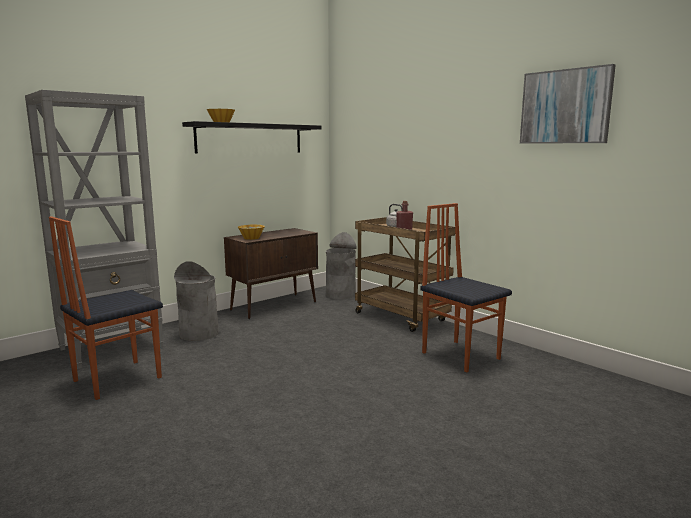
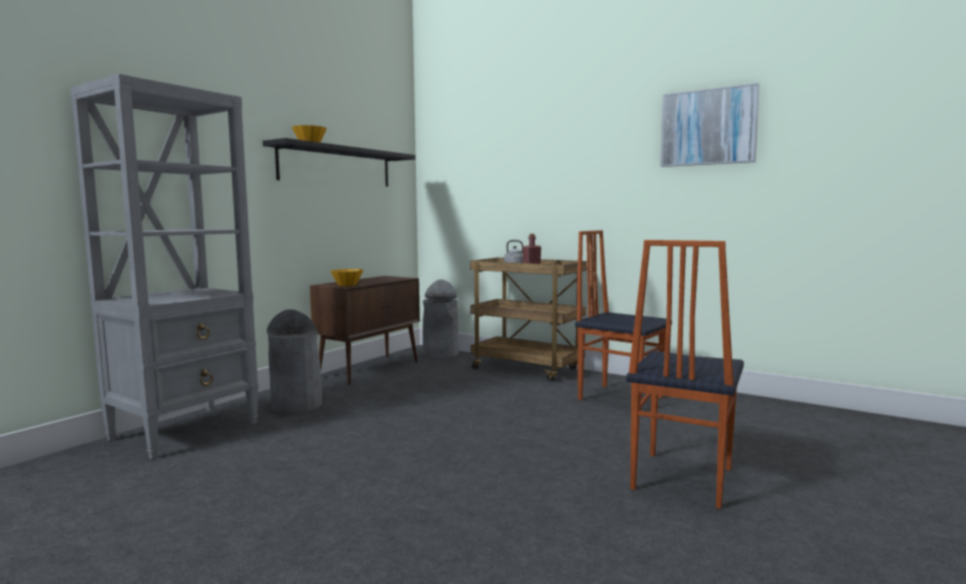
camera: 15 degrees left, 5 degrees down
(116, 379) = (220, 464): chair -> chair (680, 478)

